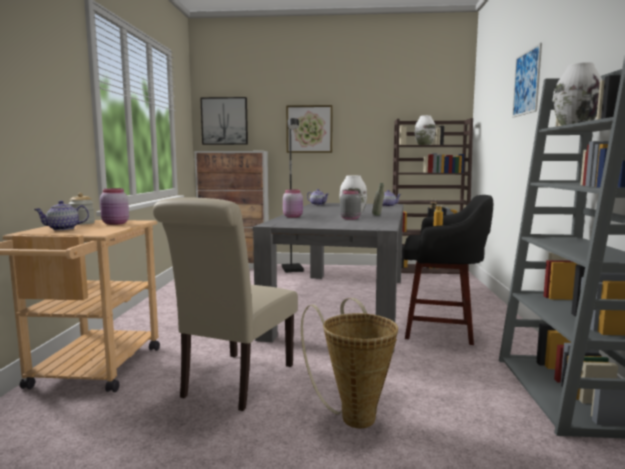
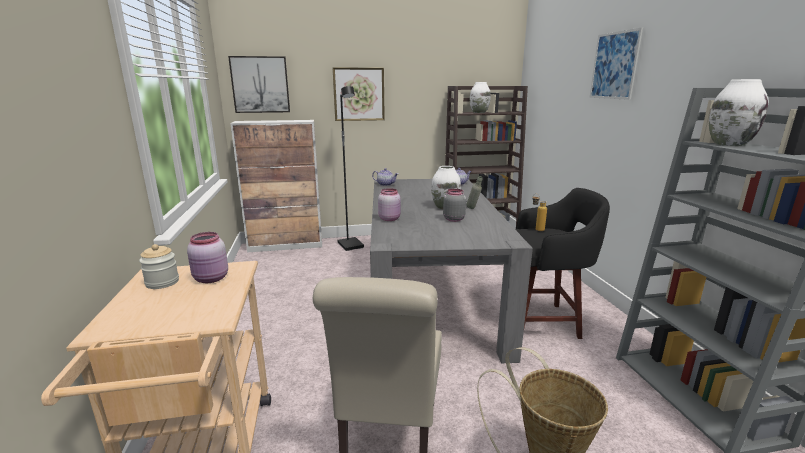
camera: 15 degrees left, 10 degrees up
(63, 229) = (148, 308): teapot -> none

